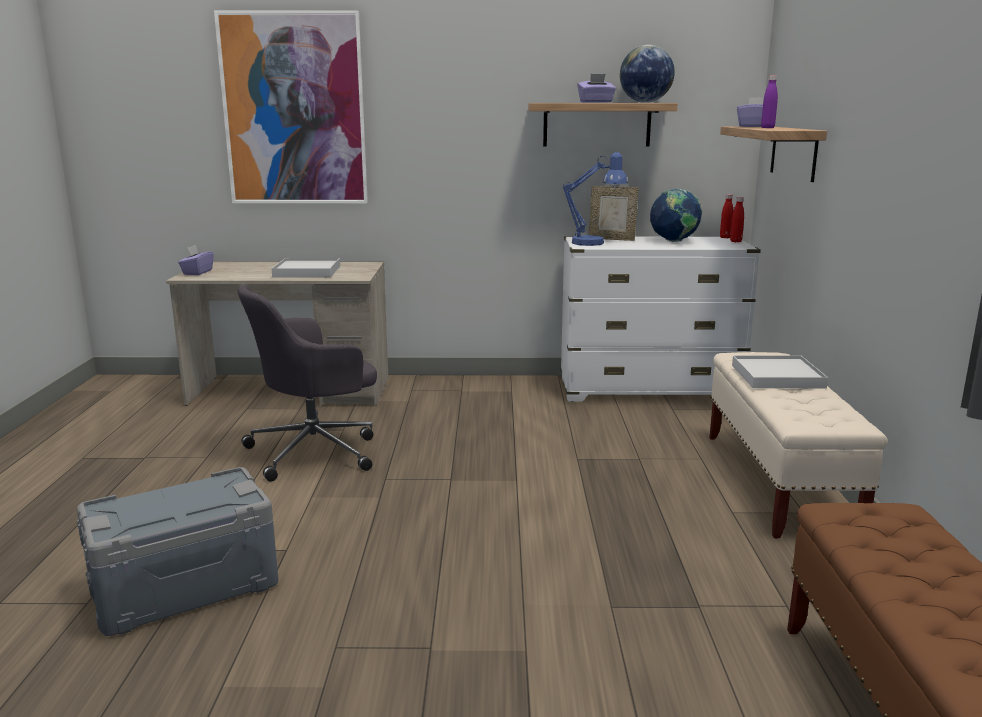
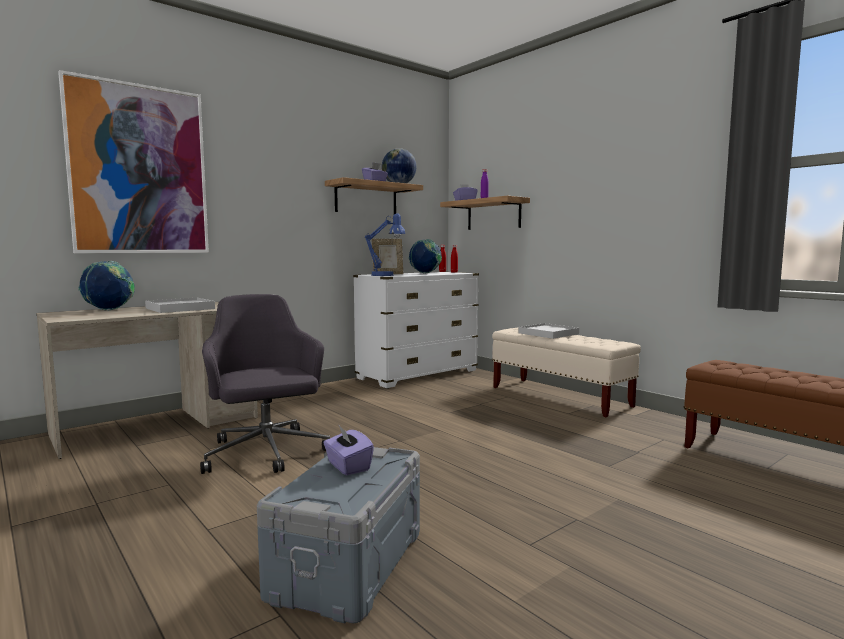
camera: 40 degrees left, 10 degrees down
(197, 272) = (64, 317): purple tissue box -> purple tissue box (348, 466)
(253, 265) = (109, 310): none -> globe
(316, 451) = (266, 453): grey office chair -> grey office chair turned 135 degrees clockwise

